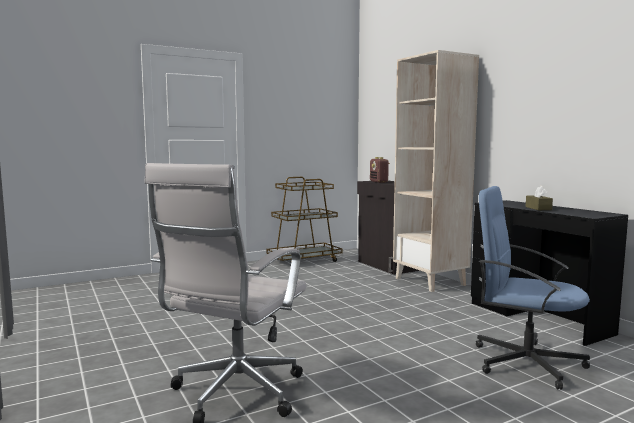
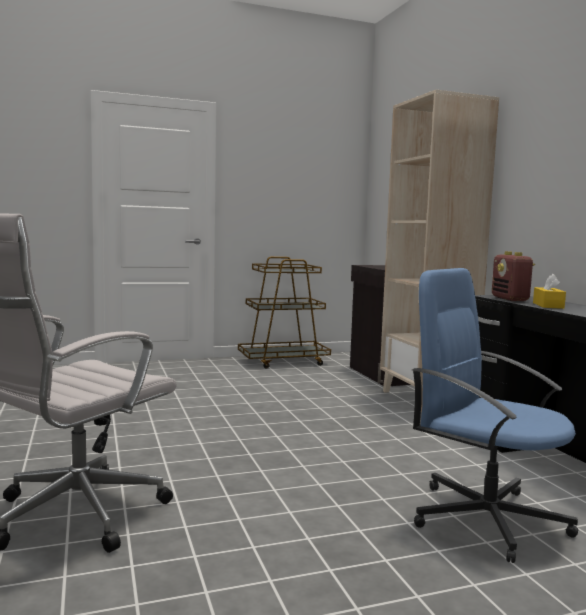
camera: 10 degrees right, 0 degrees up
(379, 182) = (376, 266): radio -> radio (510, 299)
(538, 208) = (548, 305): brown tissue box -> yellow tissue box

